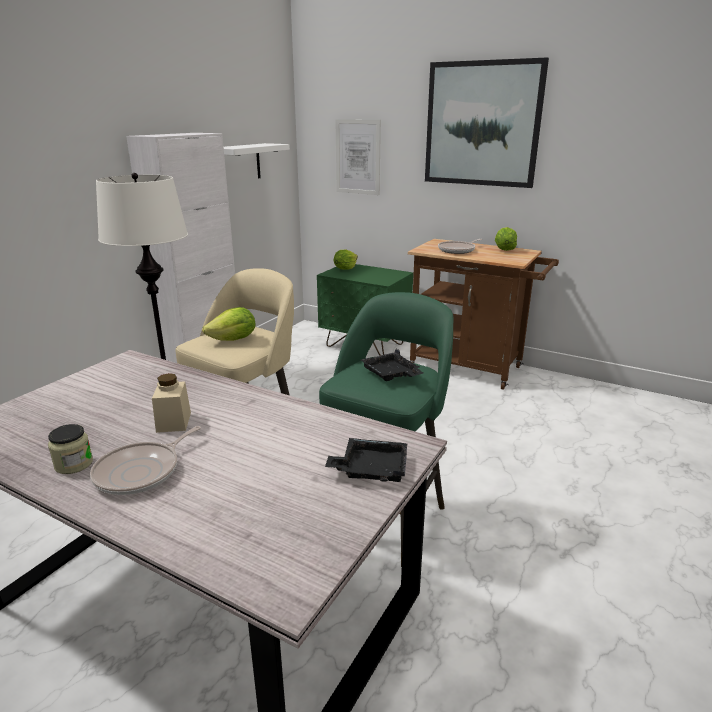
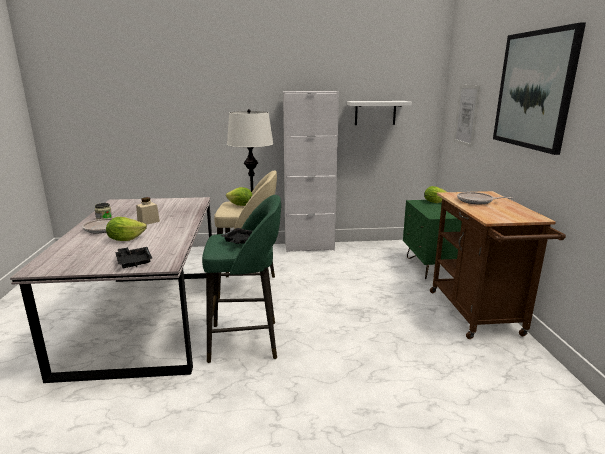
camera: 55 degrees right, 5 degrees down
(504, 250) = (518, 211): lettuce -> lettuce (125, 239)

